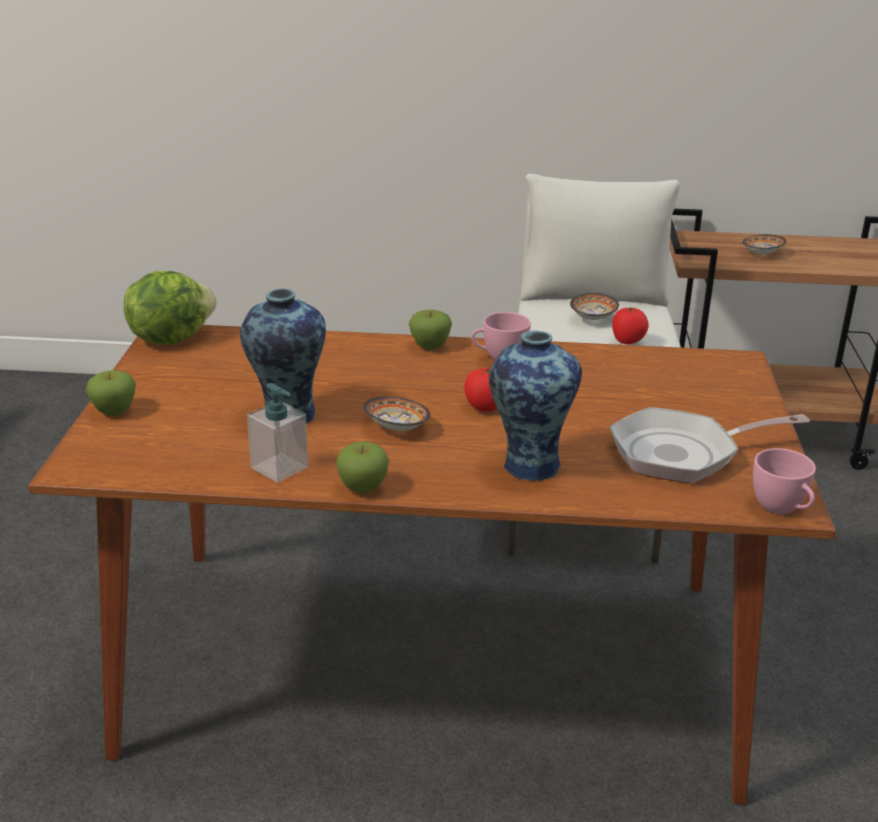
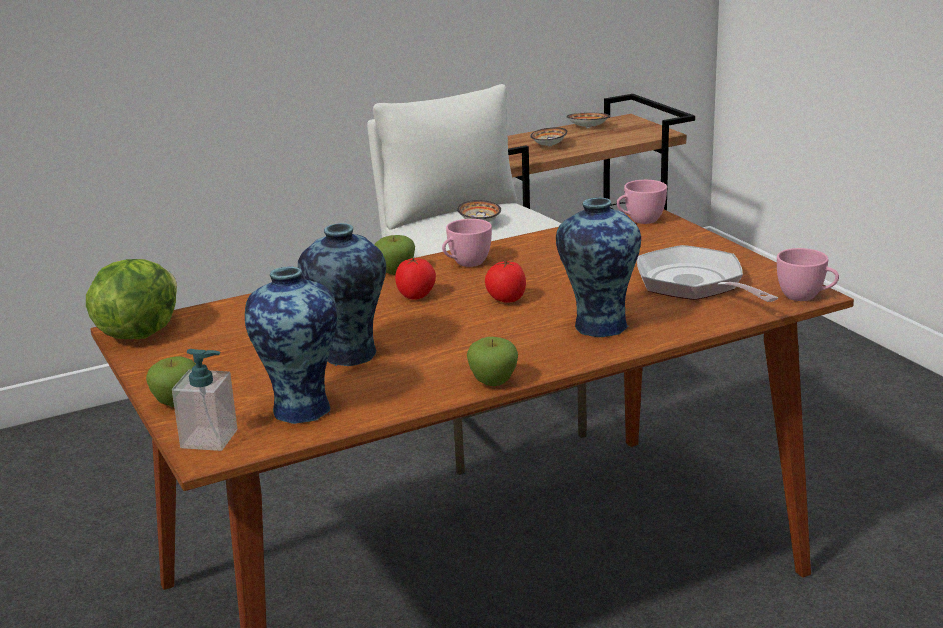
camera: 30 degrees left, 5 degrees down
(188, 452) = (300, 408): none -> vase
(279, 467) = (401, 392): soap dispenser -> soap dispenser (209, 439)
(396, 428) = (456, 335): bowl -> bowl (588, 127)
(628, 341) = (530, 232): tomato -> tomato (416, 296)
(682, 453) = (695, 285): frying pan -> frying pan turned 105 degrees clockwise
(722, 363) = (640, 221): none -> pink cup

